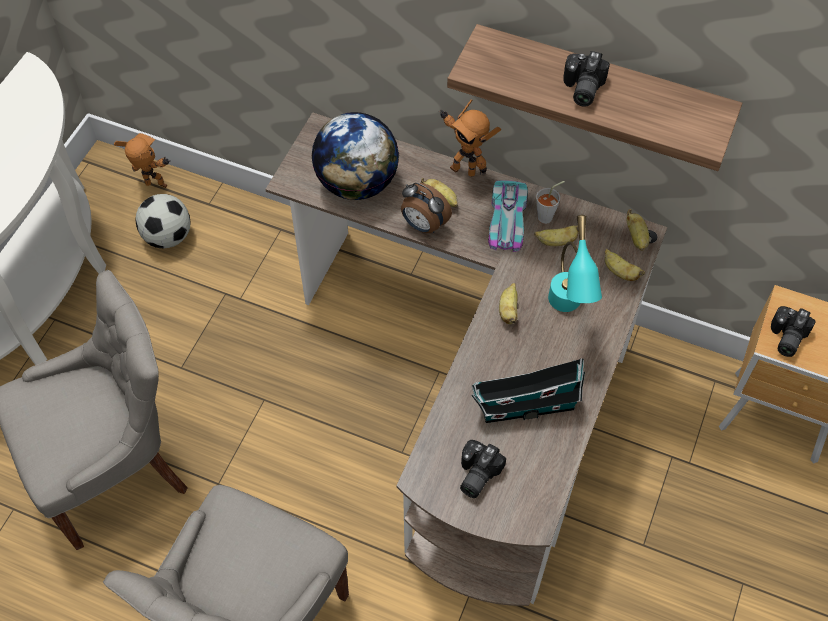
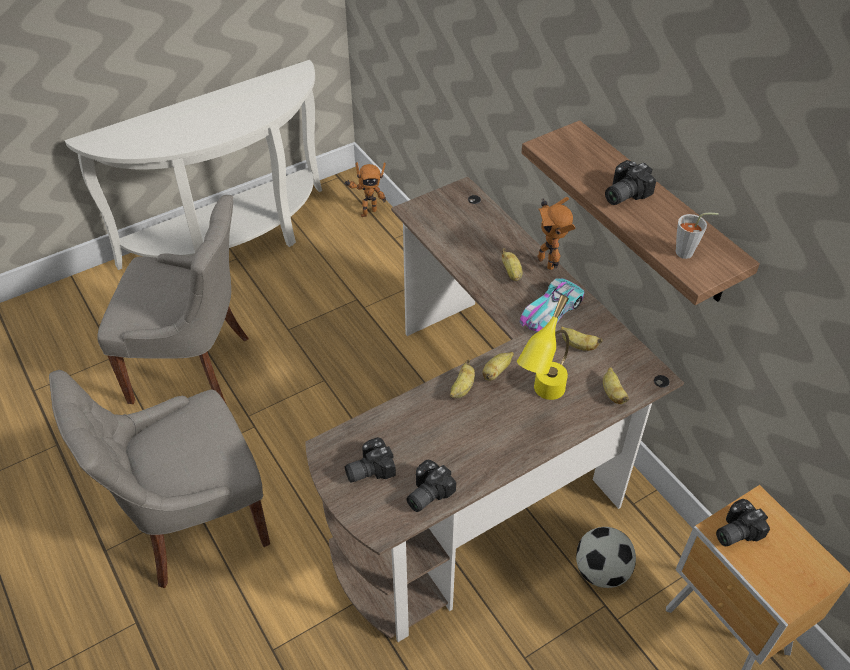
camera: 35 degrees right, 10 degrees down
(155, 188) = (367, 212): toy robot -> toy robot turned 105 degrees clockwise
(168, 236) = (349, 245): football -> football (601, 571)
(356, 183) = (458, 234): globe -> none
(423, 225) = (483, 283): alarm clock -> none
(523, 406) = (448, 444): toy house -> none
(543, 465) = (426, 493): none -> camera
(548, 216) = (587, 325): grey cup -> grey cup (688, 253)
(566, 312) = (542, 398): turquoise table lamp -> yellow table lamp
(636, 238) = (648, 376): banana -> banana (462, 388)

